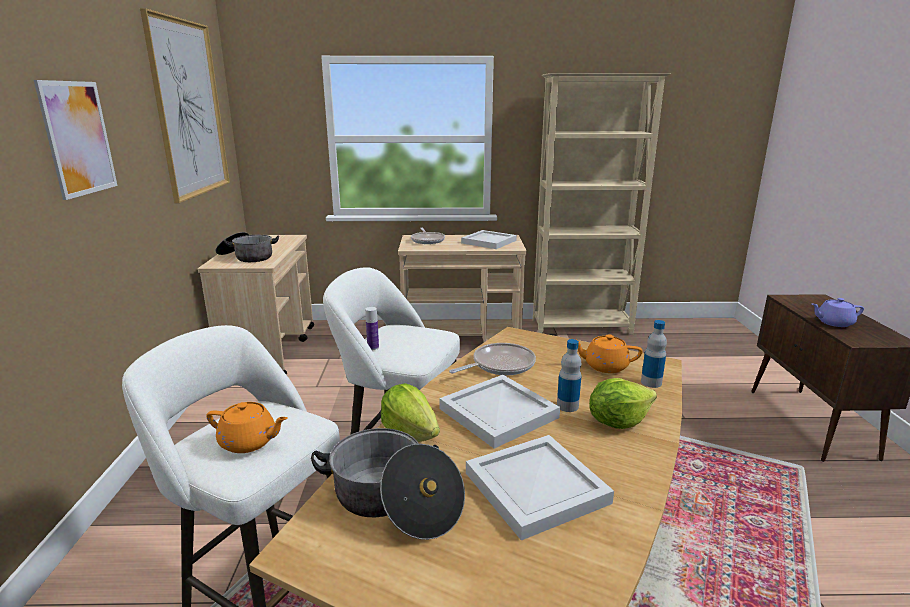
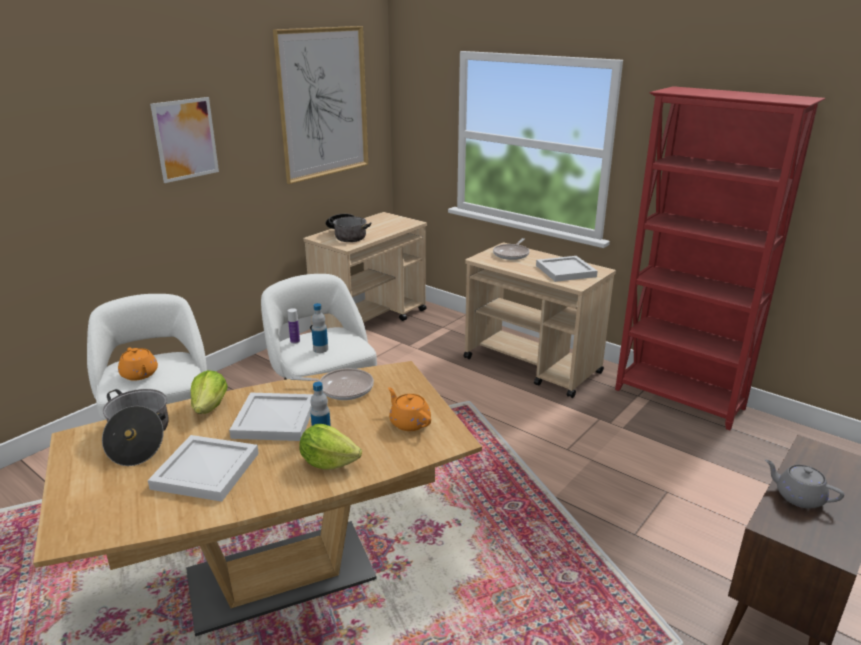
camera: 40 degrees right, 5 degrees up
(582, 327) = (679, 400): beige bookcase -> red bookcase
(651, 382) = (413, 450): bottle -> bottle (320, 349)
(833, 323) = (798, 497): purple teapot -> grey teapot

